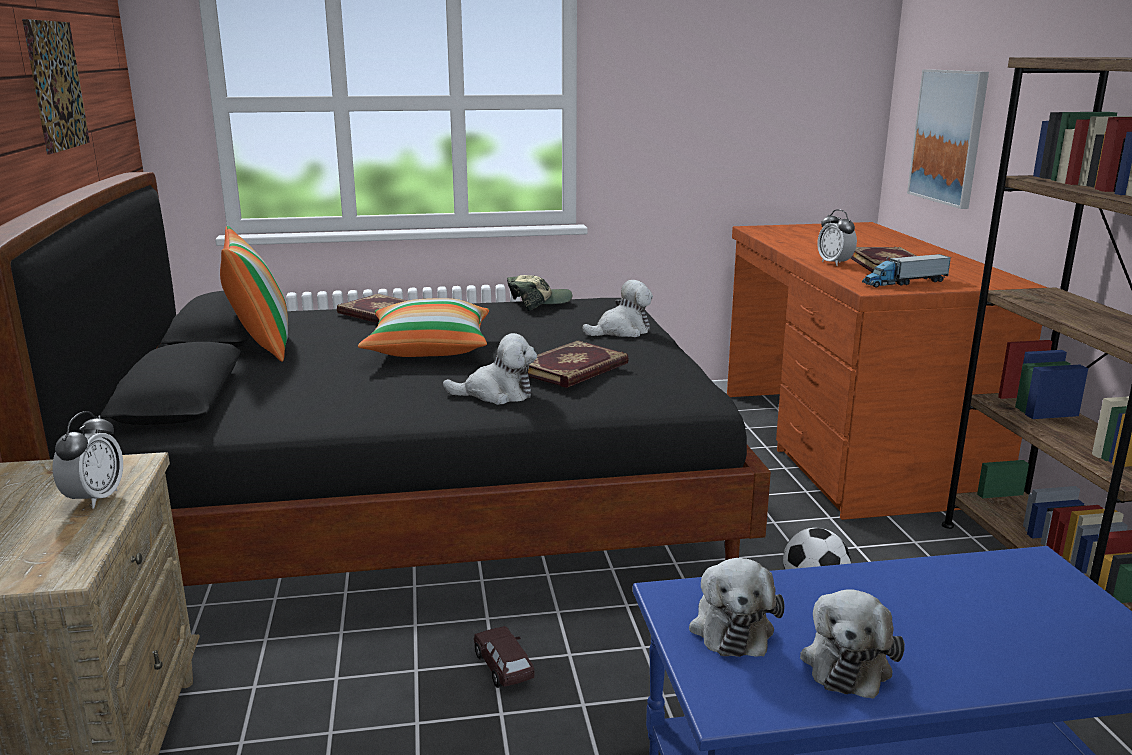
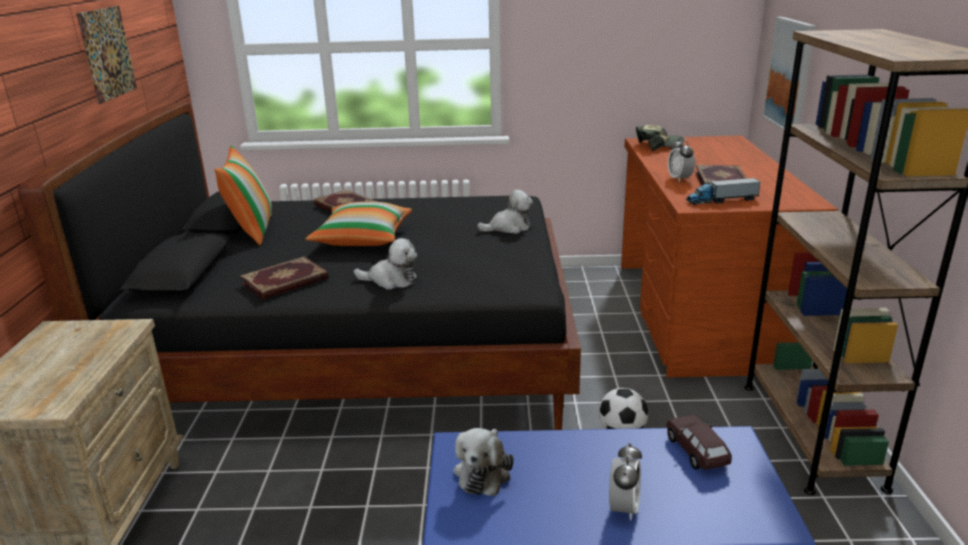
camera: 10 degrees right, 5 degrees up
(95, 499) = (95, 352): alarm clock -> alarm clock (623, 508)
(504, 668) = (380, 473): brown toy car -> brown toy car (696, 452)
(539, 303) = (461, 200): cap -> cap (658, 145)
(574, 369) = (454, 262): book -> book (285, 281)
(847, 662) = (549, 505): plush toy -> none

